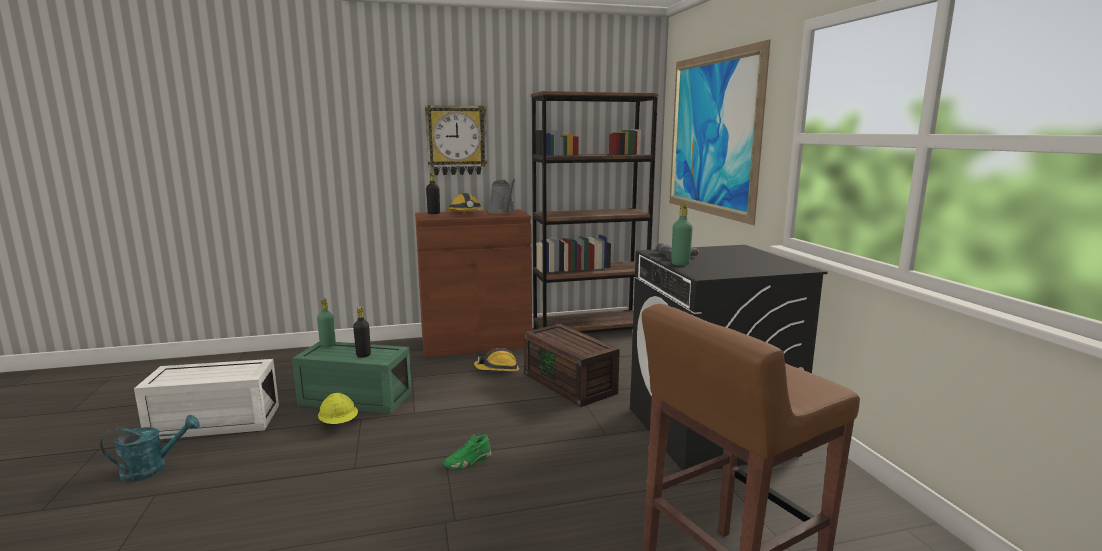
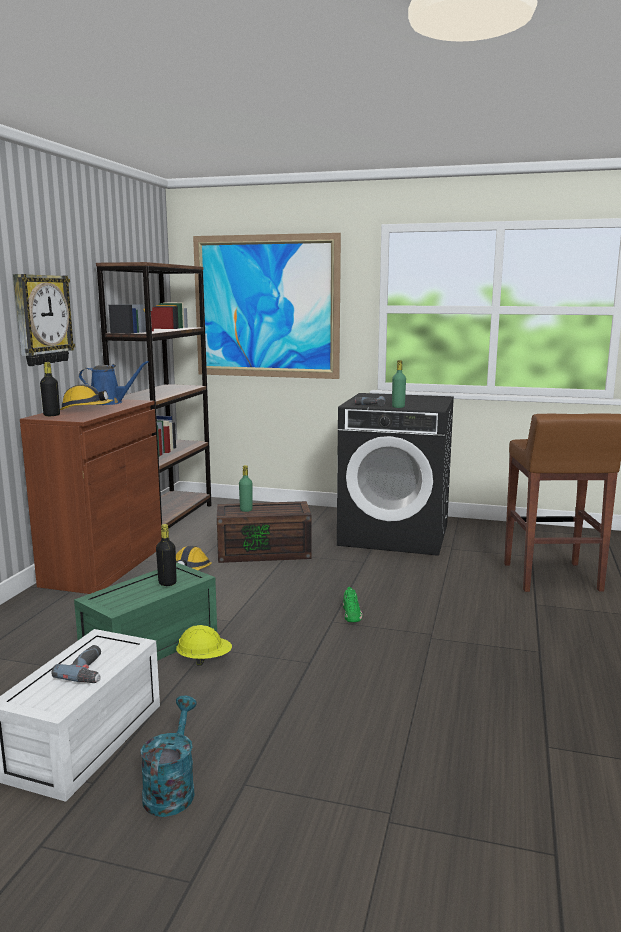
camera: 60 degrees left, 0 degrees up
(206, 375) = (89, 671): none -> power drill
(328, 345) = (101, 596): green bottle -> green bottle (246, 510)
(502, 212) = (109, 402): grey watering can -> blue watering can

